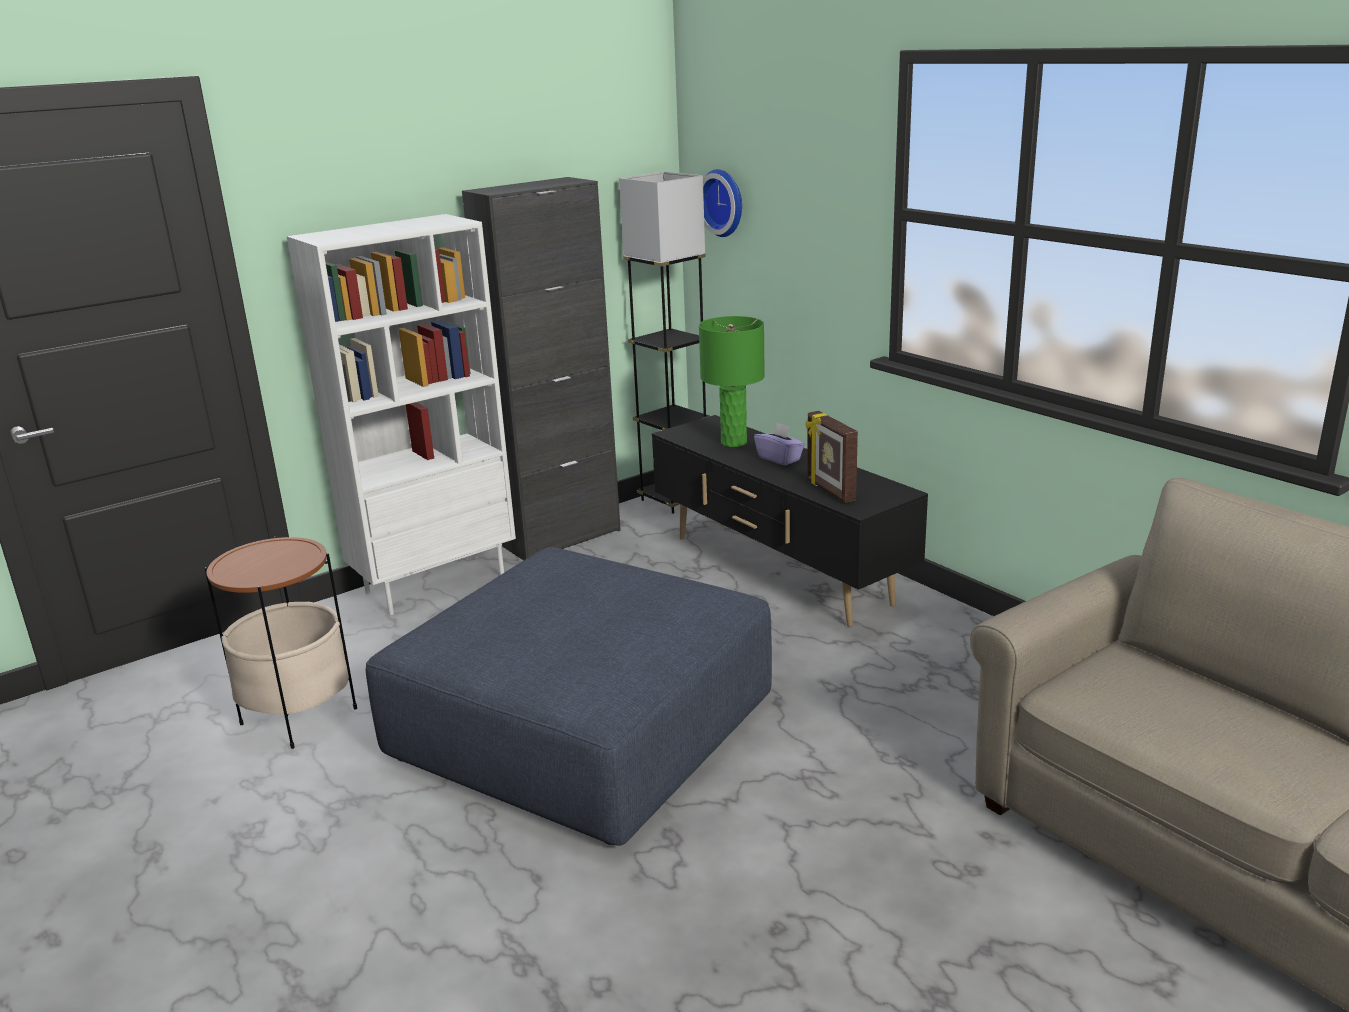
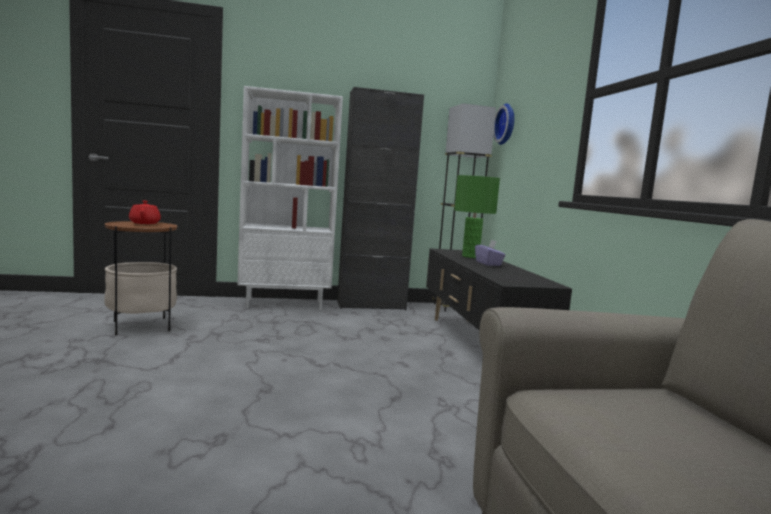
camera: 25 degrees right, 15 degrees down
(261, 554) = (145, 223): none -> red teapot
(584, 726) = (261, 371): blue ottoman -> none
(829, 491) = (500, 275): picture frame -> none

